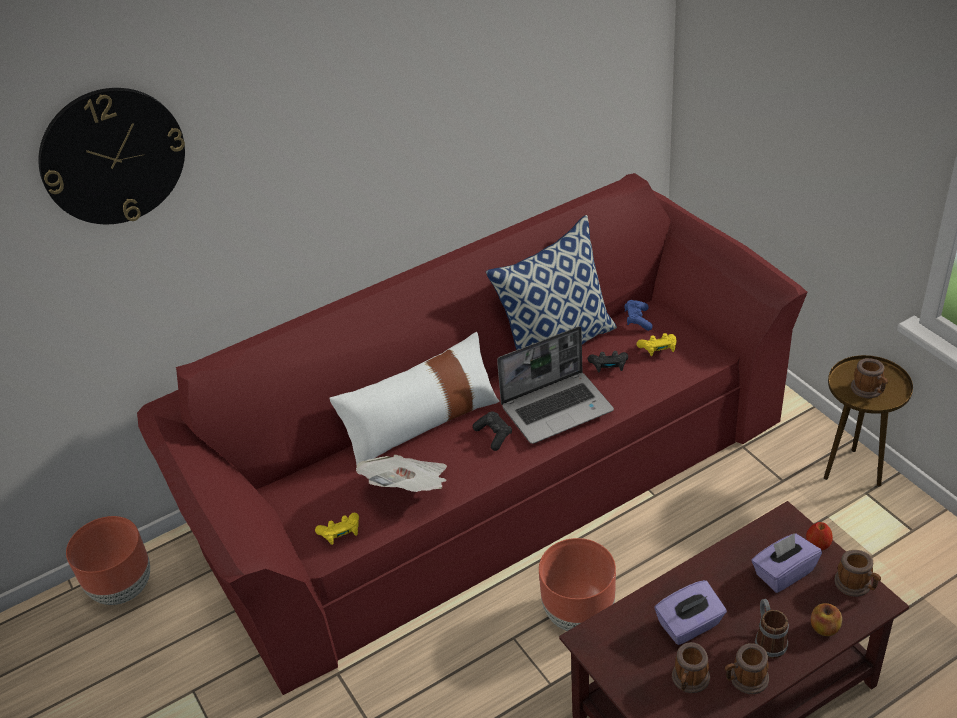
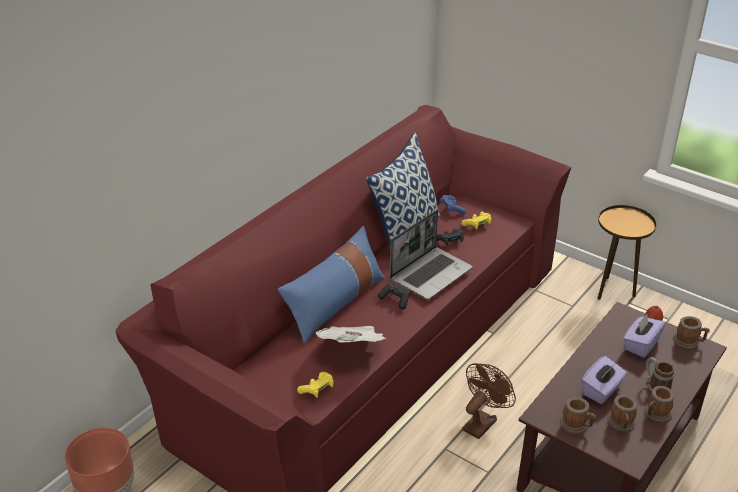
camera: 25 degrees left, 5 degrees down
(112, 156) = (111, 104): wall clock -> none
(421, 424) = (335, 303): white pillow -> blue pillow
(577, 614) = (482, 422): brown planter -> brown fan
(824, 628) = (685, 371): apple -> none
(869, 390) = (628, 226): mug -> mug (577, 425)

